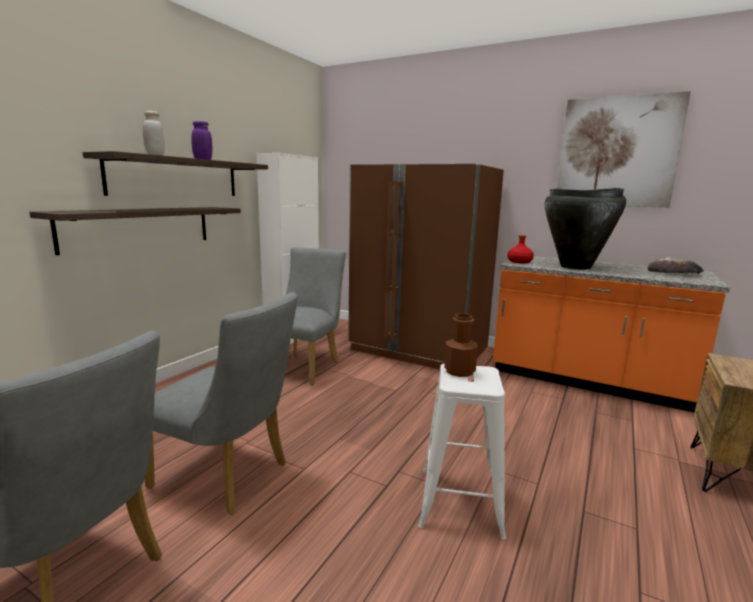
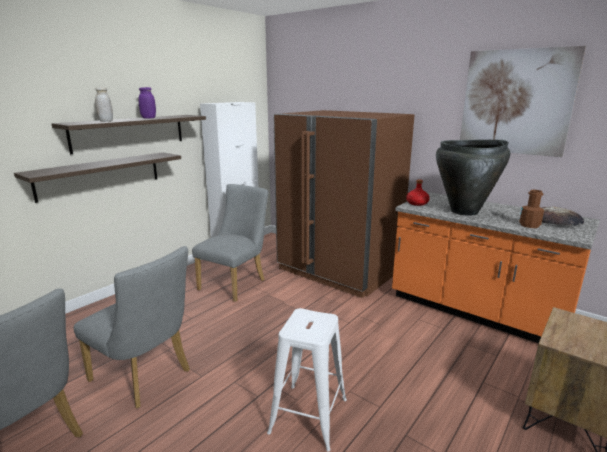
camera: 10 degrees right, 5 degrees up
(459, 371) = (304, 317): brown bottle -> brown bottle (529, 225)

